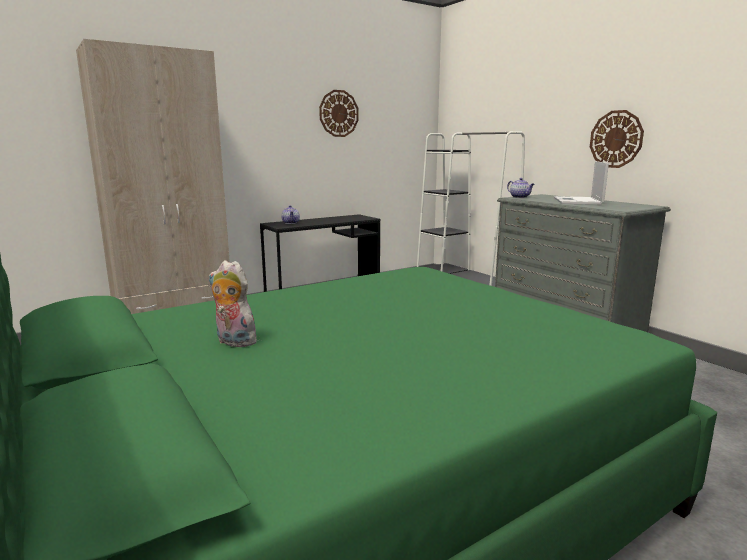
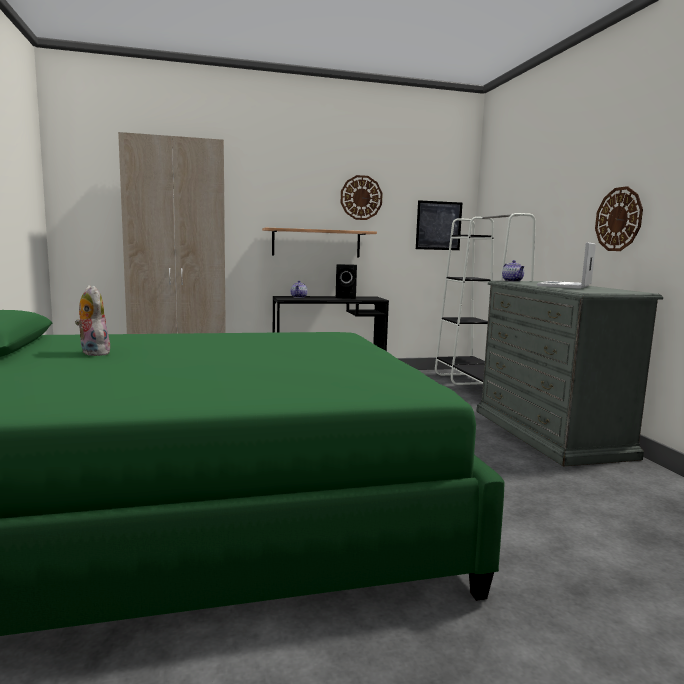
camera: 20 degrees right, 5 degrees down
(298, 163) = (316, 243): none -> shelf
(336, 219) = (346, 297): none -> black speaker
(408, 140) = (438, 225): none -> picture

